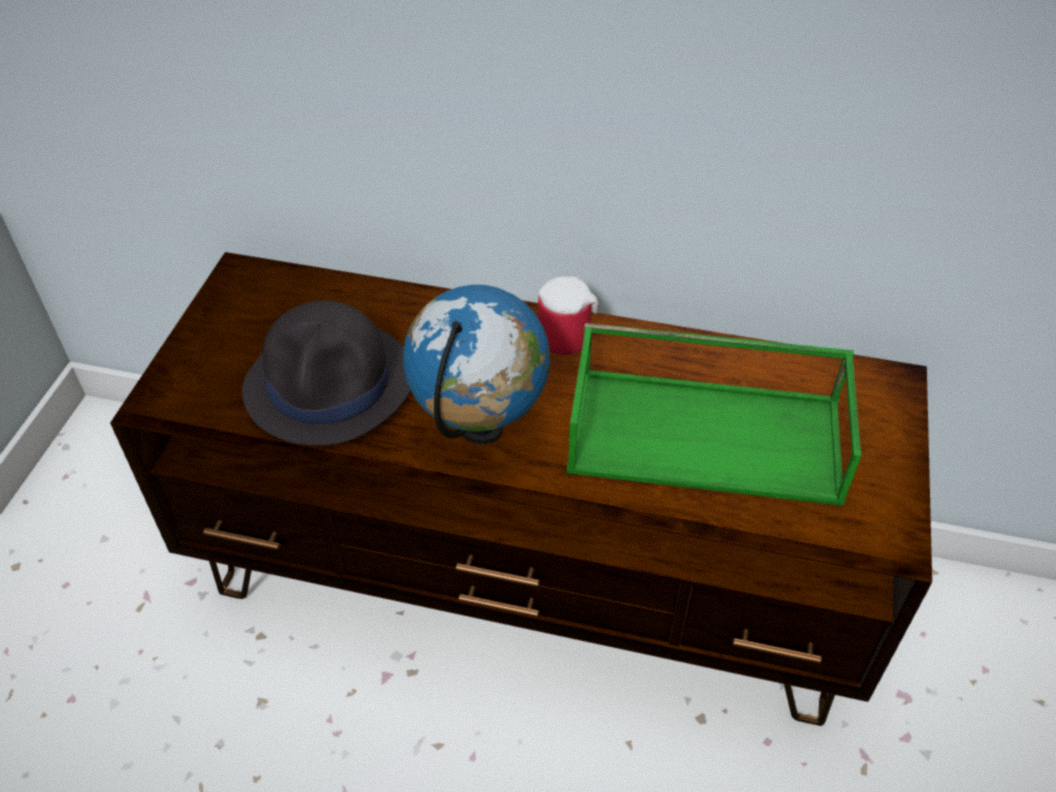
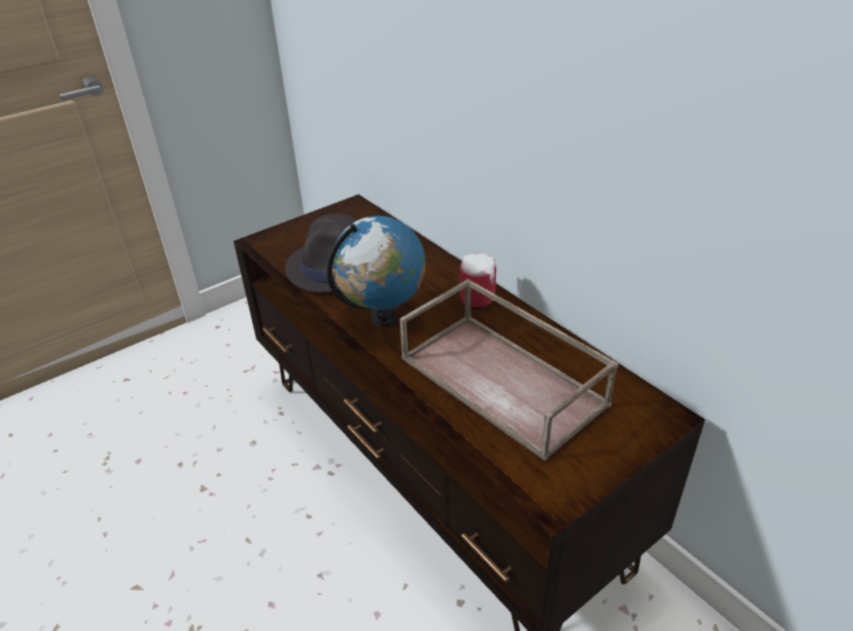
camera: 40 degrees right, 10 degrees down
(708, 434) = (504, 381): green tray -> brown tray

